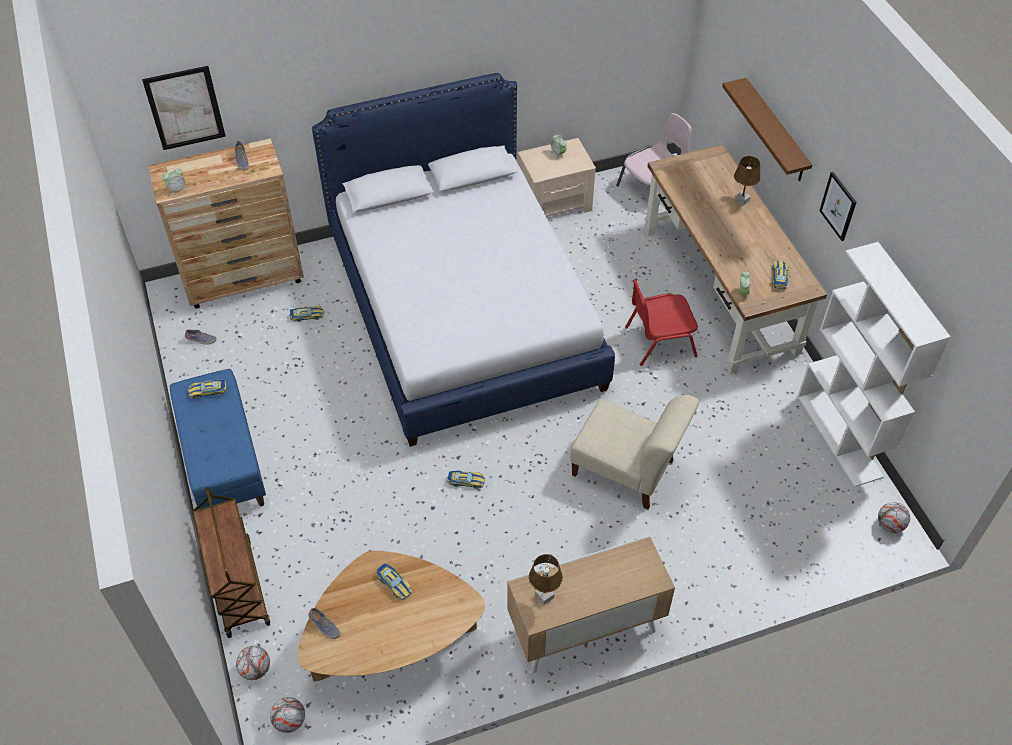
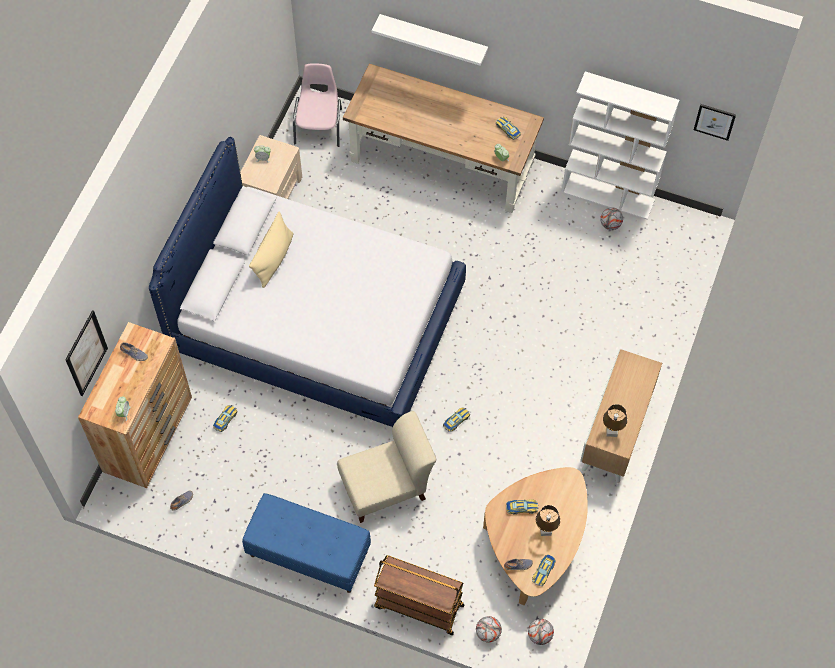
camera: 50 degrees left, 10 degrees up
(208, 391) = (272, 518): toy car -> toy car (543, 571)
(458, 212) = (273, 259): none -> beige pillow
(626, 470) = (529, 326): beige chair -> beige chair (387, 487)
(659, 341) = (450, 229): red chair -> none
(742, 200) = (428, 95): brown table lamp -> brown table lamp (545, 530)
(775, 131) = (433, 38): brown shelf -> white shelf
(838, 206) = (529, 62): picture -> picture (714, 121)
(889, 525) = (686, 224): football -> football (610, 224)

